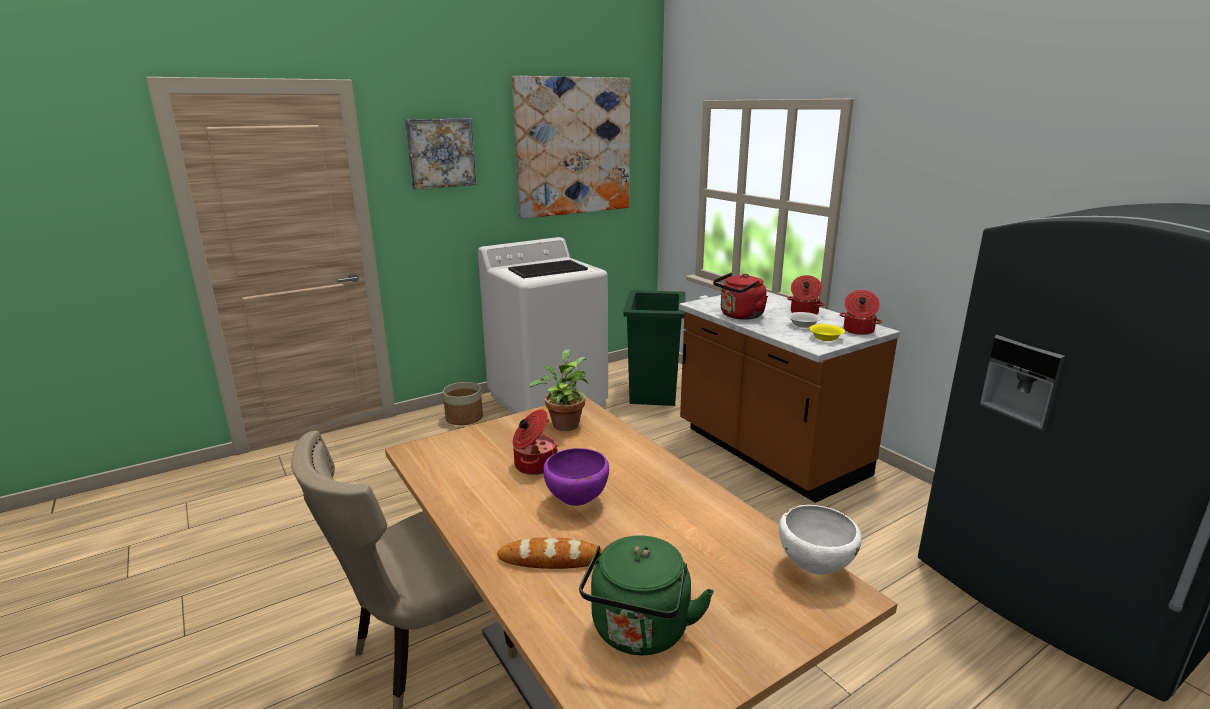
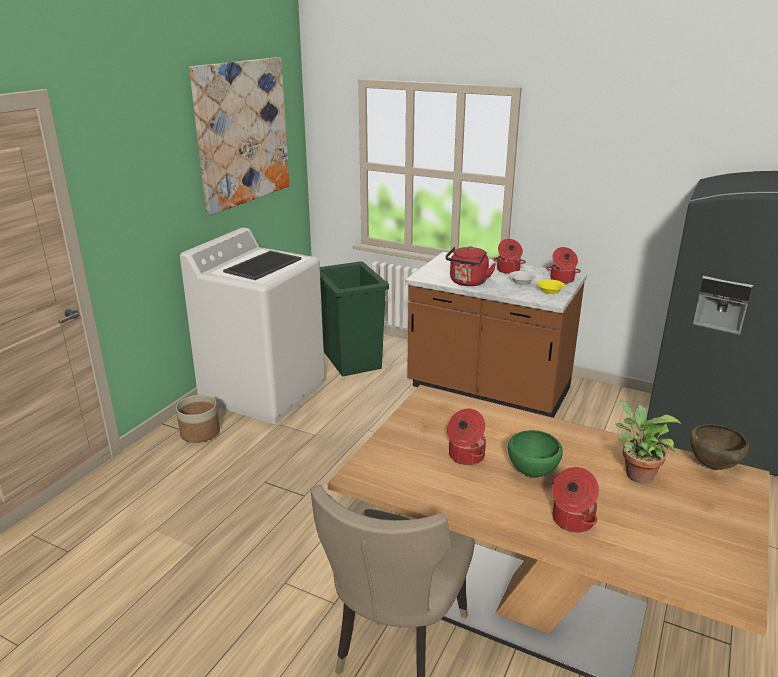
camera: 30 degrees left, 5 degrees up
(440, 153) = (136, 159): picture -> none
(552, 559) = (571, 520): bread -> cooking pot
(564, 423) = (440, 414): potted plant -> potted plant (635, 474)
(577, 502) = (532, 474): purple bowl -> green bowl
(639, 633) = (677, 544): green kettle -> none
(813, 568) = (711, 466): white bowl -> brown bowl

